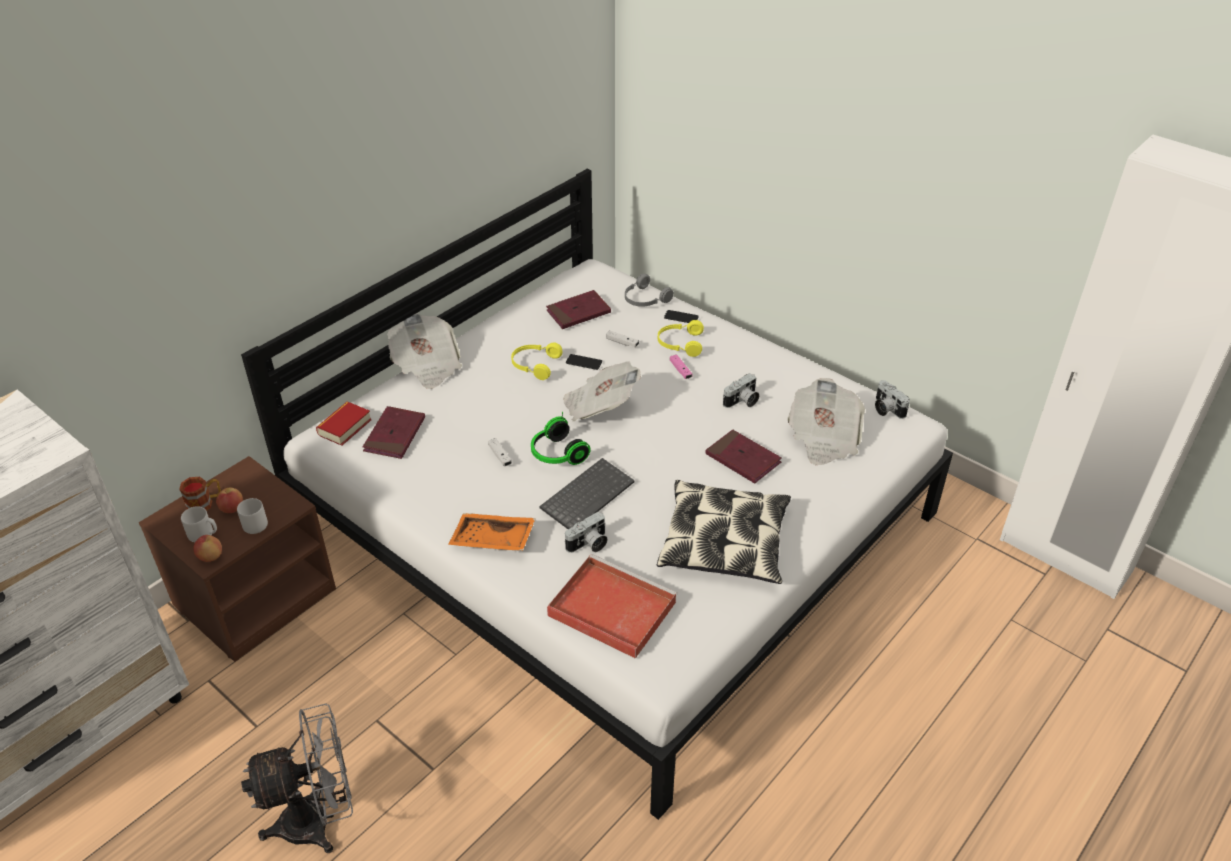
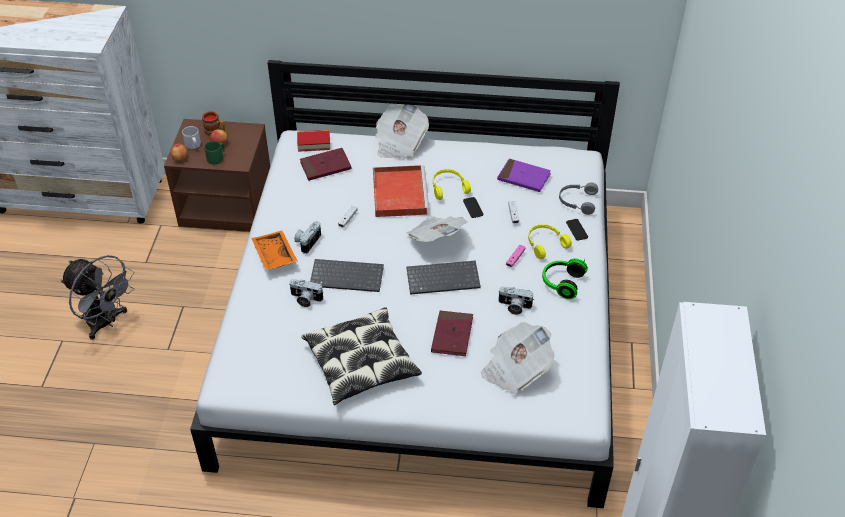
camera: 55 degrees right, 5 degrees up
(255, 523) = (216, 158): grey mug -> green mug
(556, 454) = (371, 243): headphones -> headphones (561, 283)
(578, 312) = (524, 177): red book -> purple book
(609, 608) = (259, 335): red tray -> red tray (399, 192)
(660, 427) = (444, 278): none -> keyboard
(886, 409) = (586, 391): camera -> camera (307, 241)

